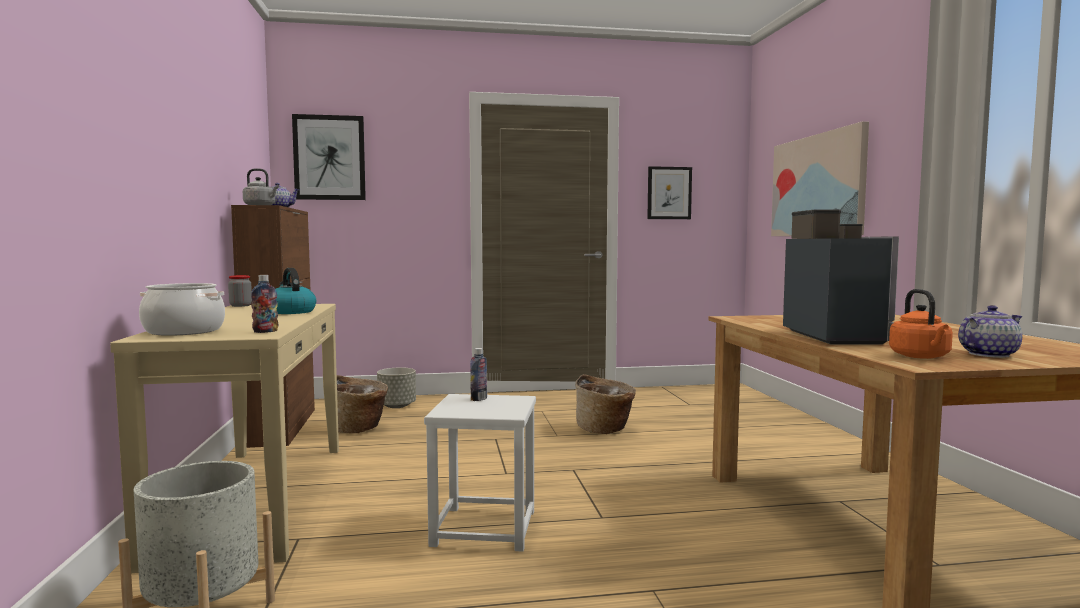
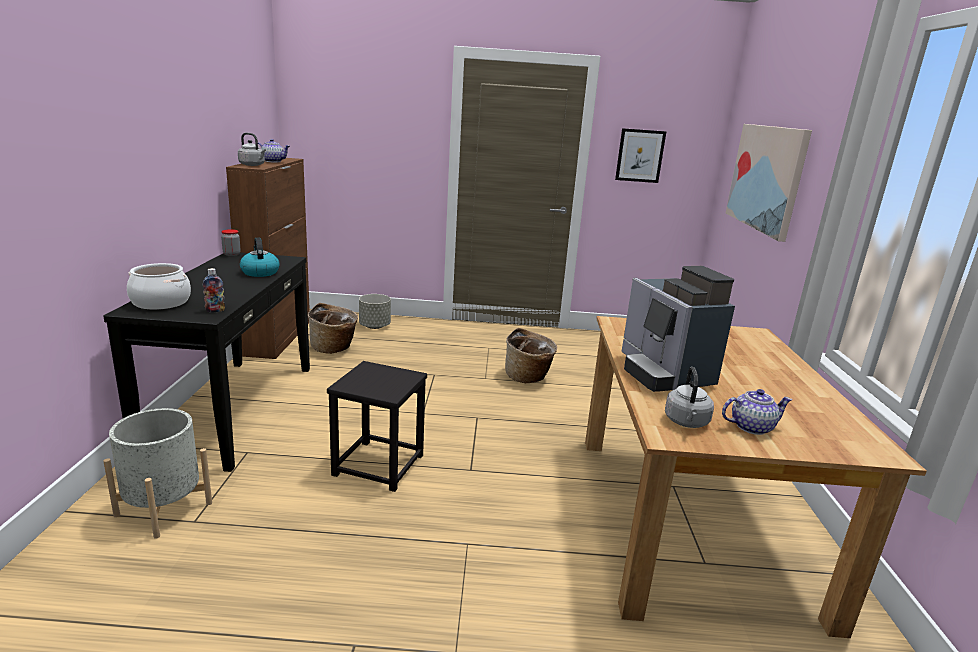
camera: 10 degrees right, 15 degrees up
(256, 498) = (233, 409): beige console table -> black console table
(329, 158) = (327, 105): picture -> none
(479, 399) = (380, 371): bottle -> none
(484, 528) = (378, 465): white stool -> black stool
(838, 336) = (663, 373): coffee machine -> coffee machine turned 150 degrees clockwise
(921, 357) = (686, 422): orange kettle -> grey kettle

